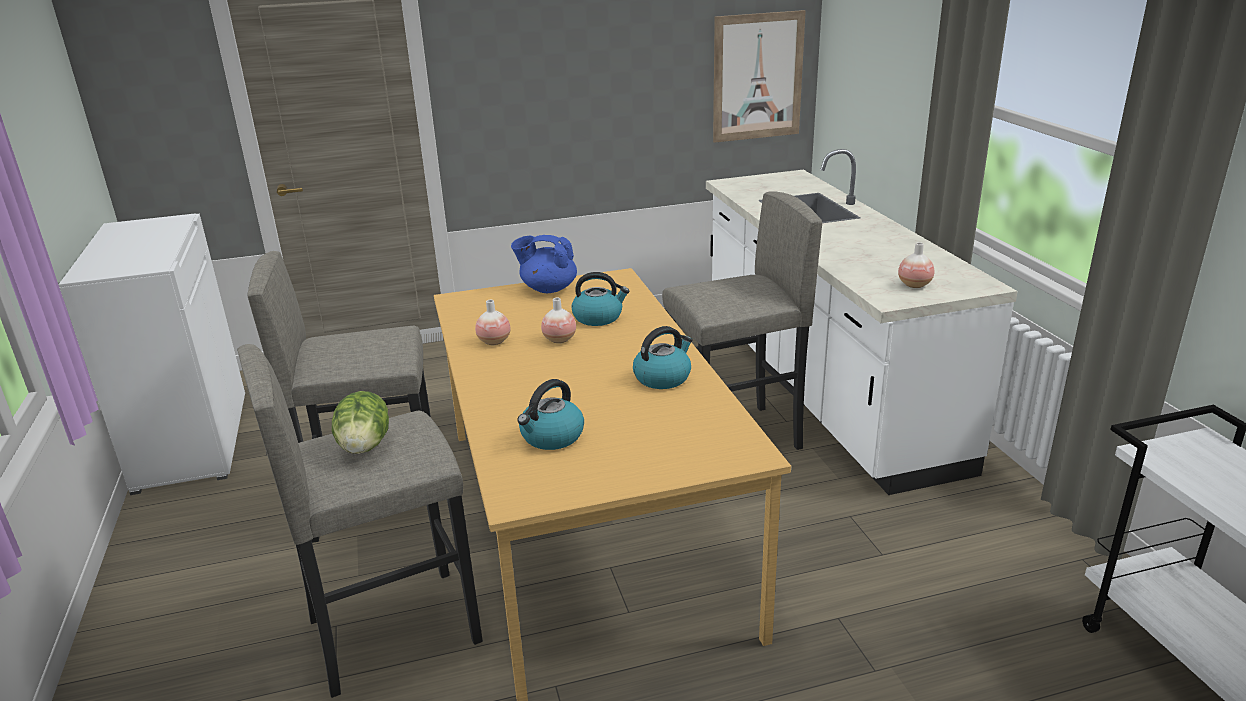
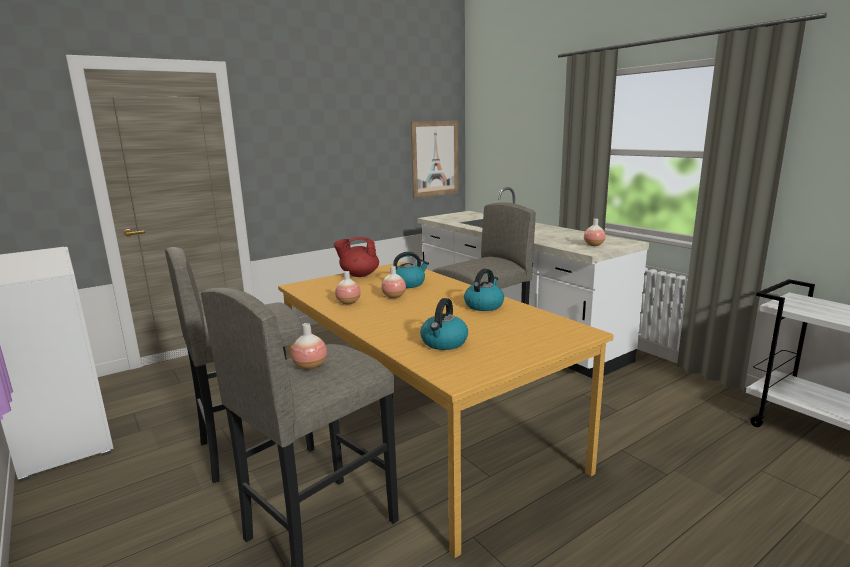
camera: 20 degrees left, 10 degrees down
(364, 446) = (310, 366): lettuce -> vase
(548, 289) = (359, 275): blue teapot -> red teapot

